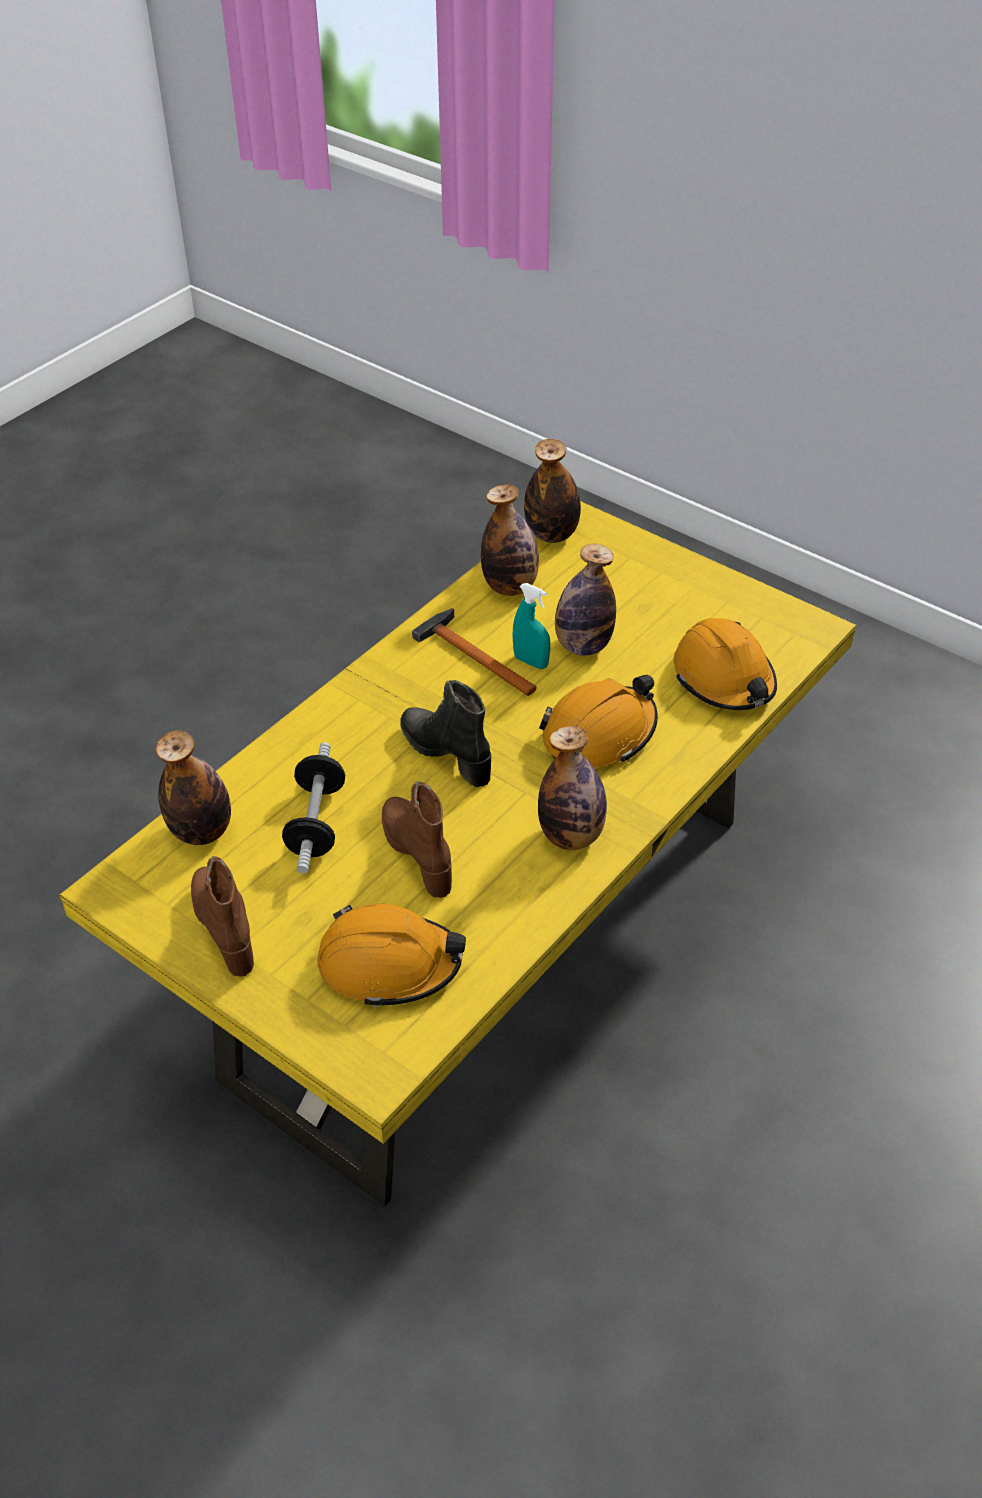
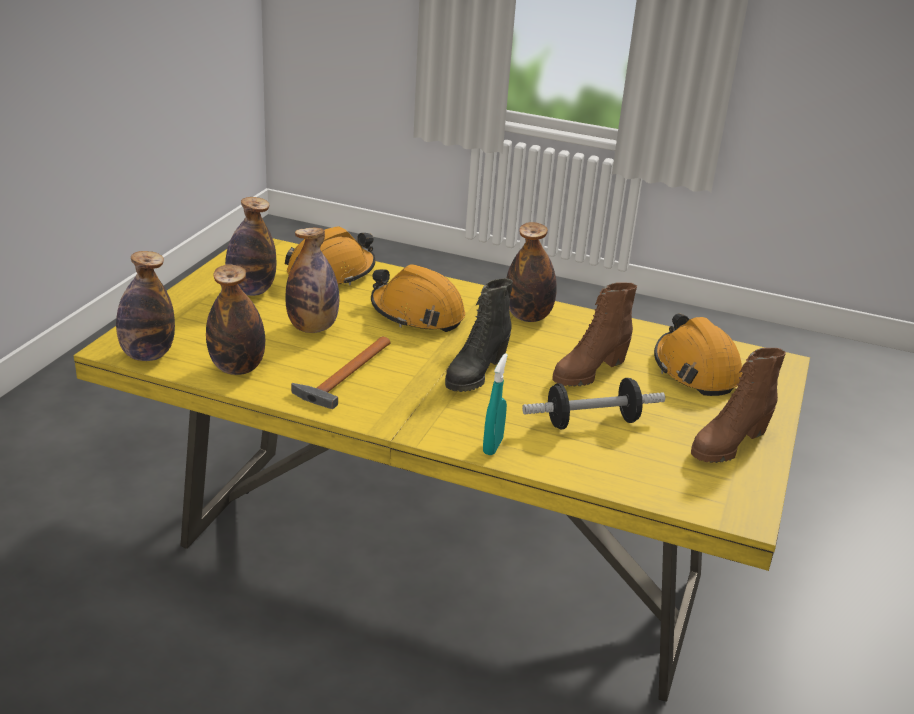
camera: 110 degrees left, 15 degrees down
(201, 831) = (645, 479): bottle -> bottle (251, 291)
(531, 662) = (342, 348): turquoise spray bottle -> turquoise spray bottle (492, 446)

